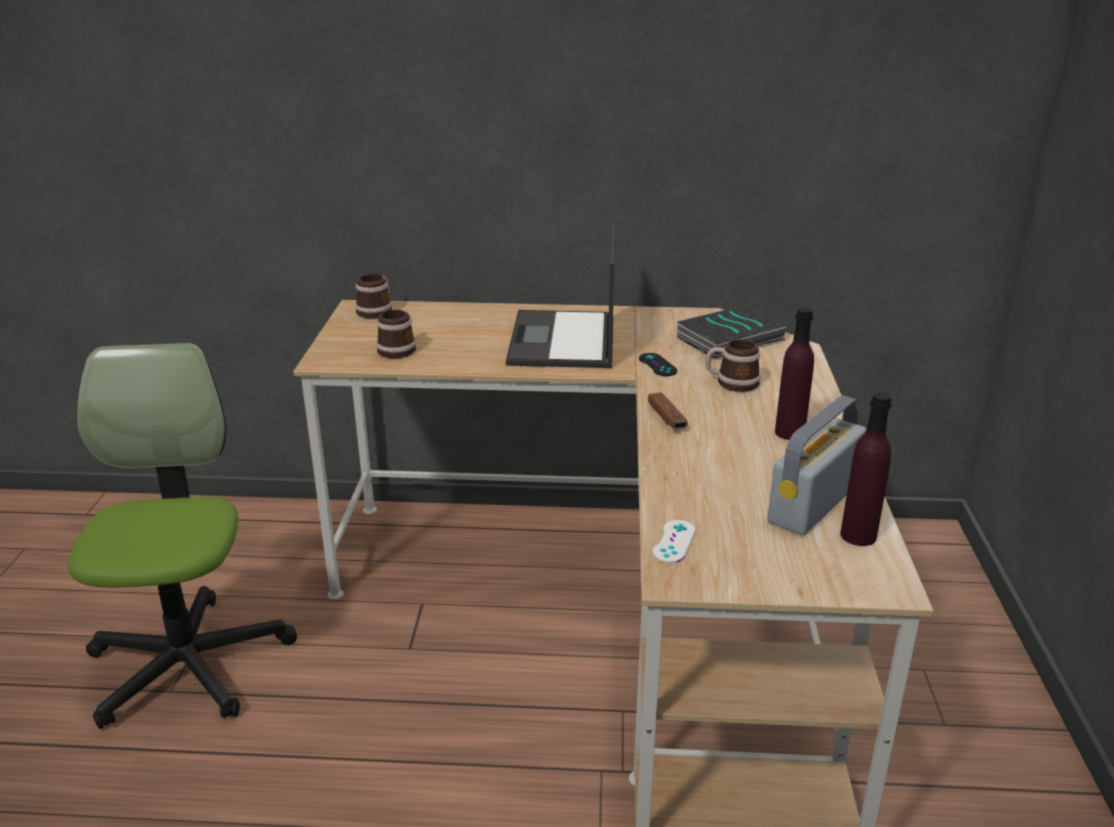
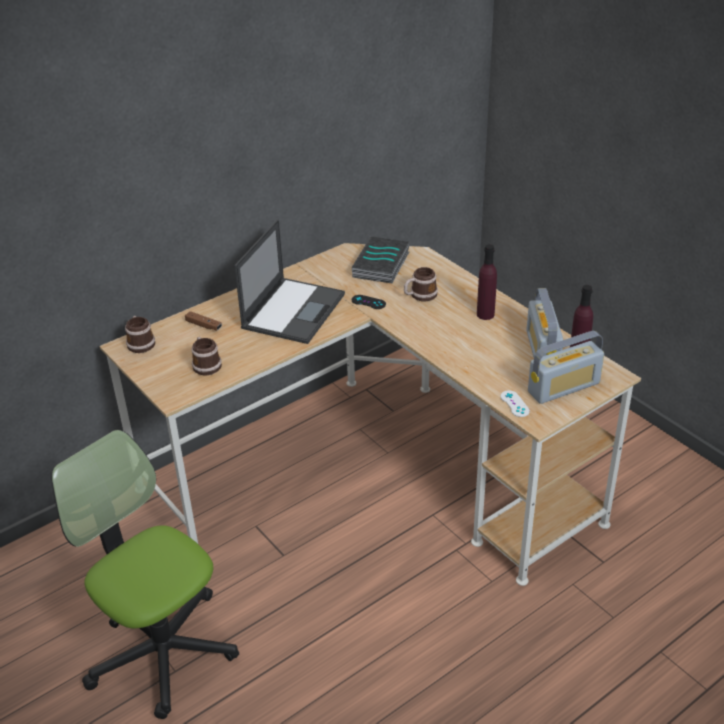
camera: 40 degrees left, 10 degrees up
(563, 341) = (294, 310): laptop -> laptop turned 120 degrees counterclockwise
(666, 418) = (420, 336): brown game controller -> brown game controller (203, 325)
(778, 559) = (563, 387): none -> radio

